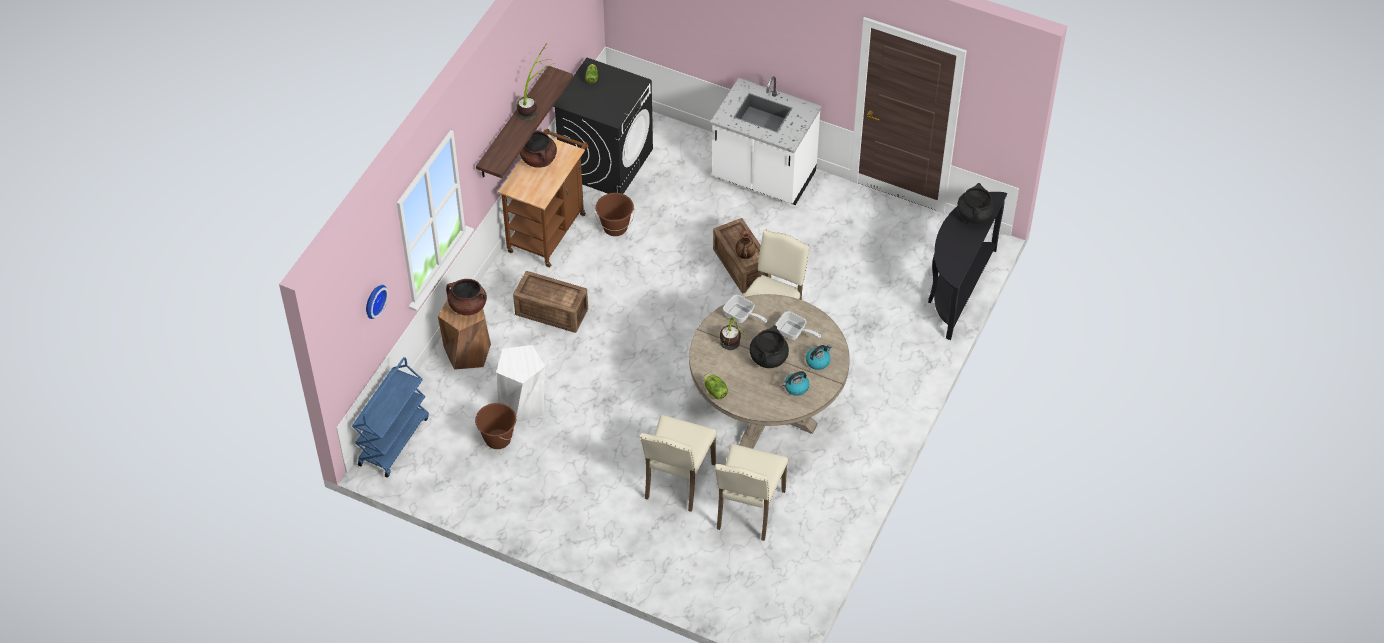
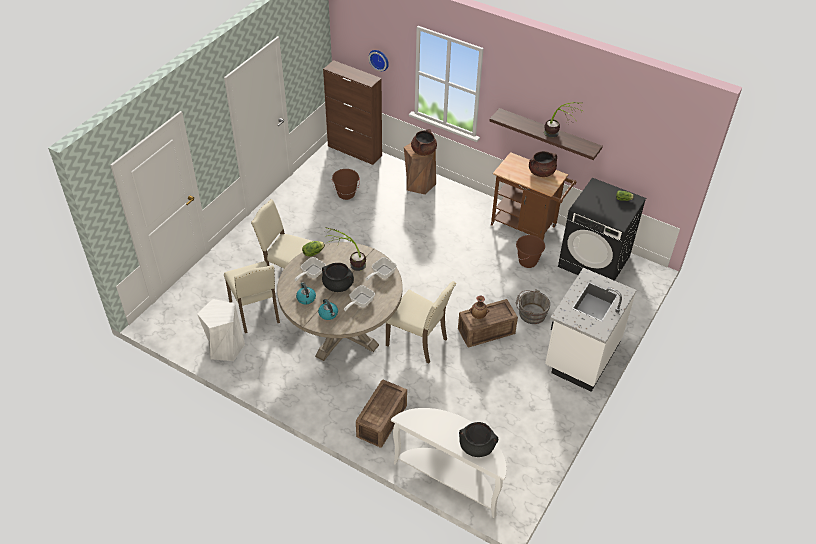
camera: 95 degrees right, 5 degrees down
(393, 440) = (355, 151): blue cart -> brown cabinet
(523, 404) = (372, 207): white stool -> white stool (225, 347)
(551, 311) = (451, 224): crate -> crate (383, 420)
(705, 224) = (530, 313): none -> grey bucket
(748, 510) = (256, 312): beige chair -> beige chair turned 135 degrees counterclockwise
(753, 388) = (311, 274): none -> frying pan
(957, 289) = (450, 478): black console table -> white console table

